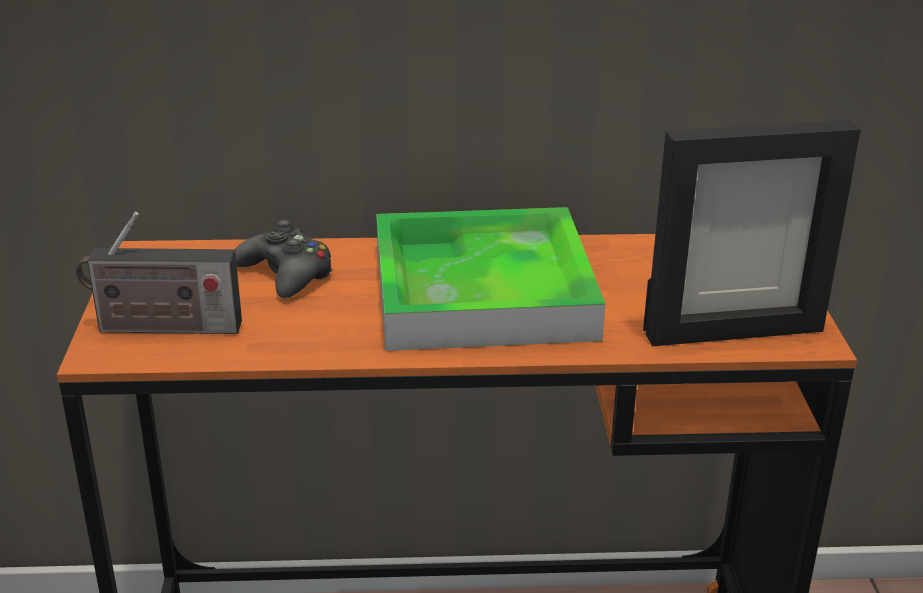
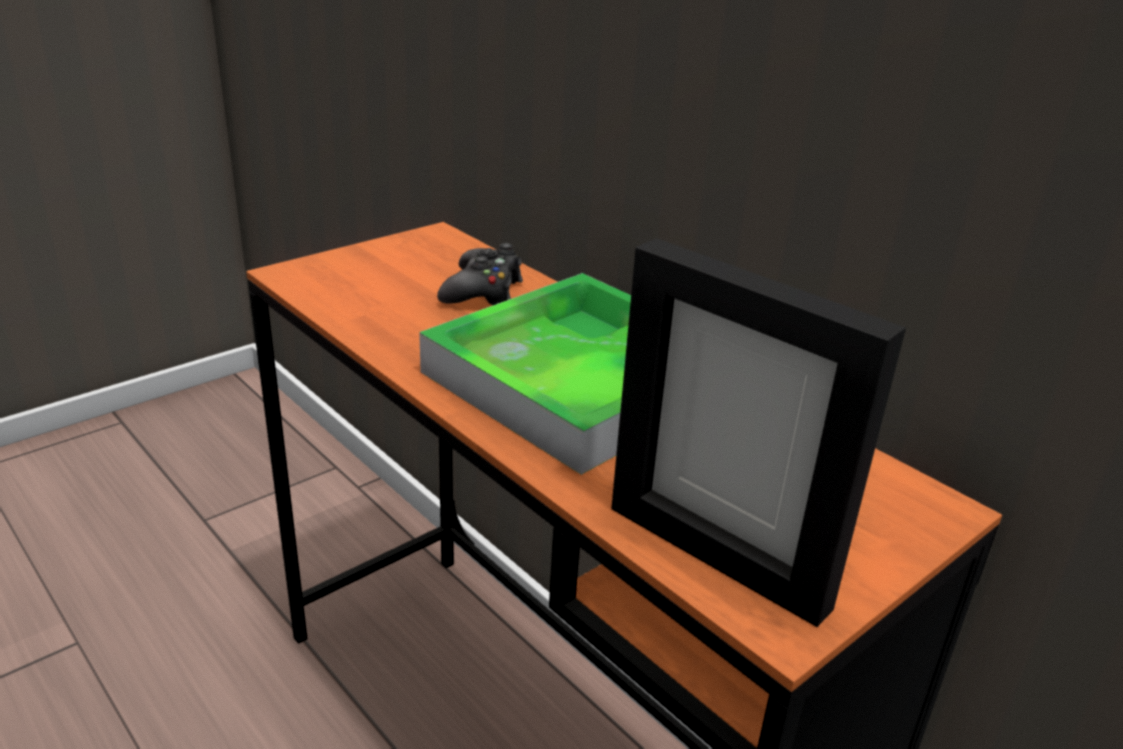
camera: 50 degrees right, 0 degrees up
(163, 328) = (345, 279): radio -> none

